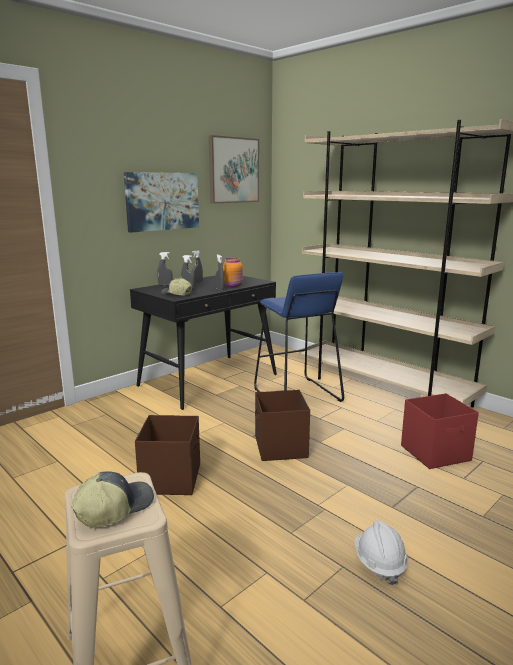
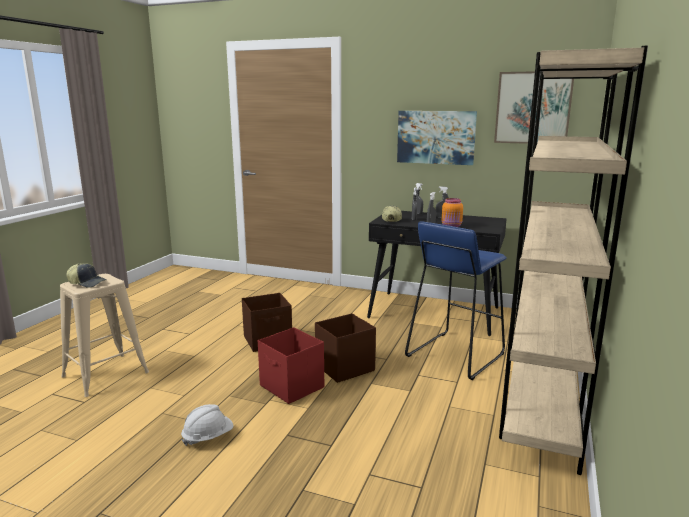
camera: 65 degrees right, 0 degrees up
(436, 453) = (409, 452): red storage box -> red storage box (292, 387)

